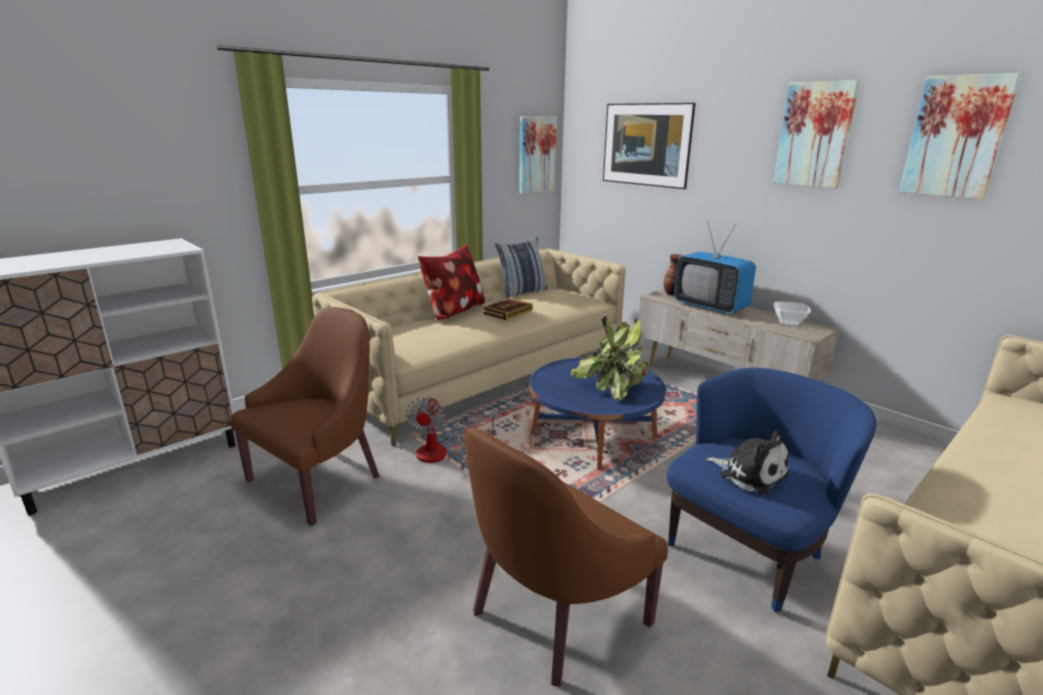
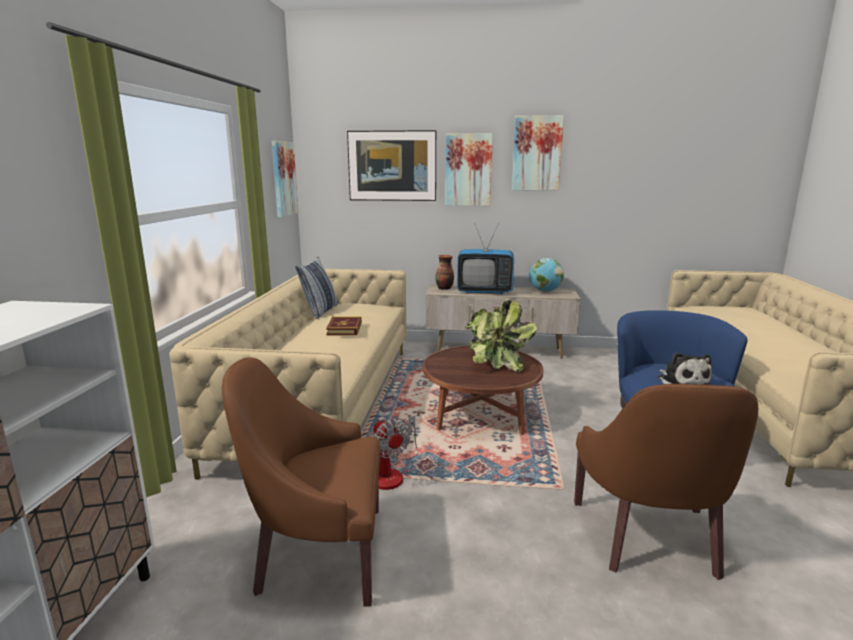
camera: 40 degrees left, 5 degrees down
(319, 480) = (318, 553): brown armchair -> brown armchair turned 90 degrees counterclockwise
(453, 312) = (294, 341): pillow -> none
(593, 435) = (480, 413): blue coffee table -> brown coffee table
(749, 473) = (681, 381): plush toy -> plush toy turned 75 degrees clockwise
(788, 323) = (544, 291): bowl -> globe
(956, 137) = (626, 152): picture -> picture (468, 170)

